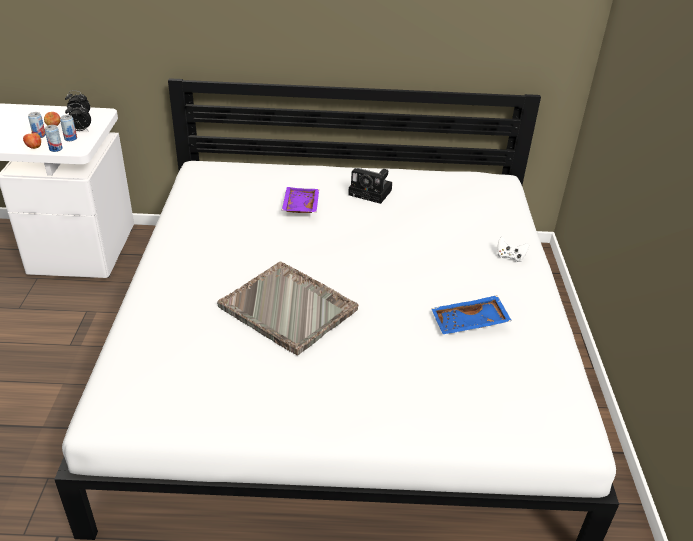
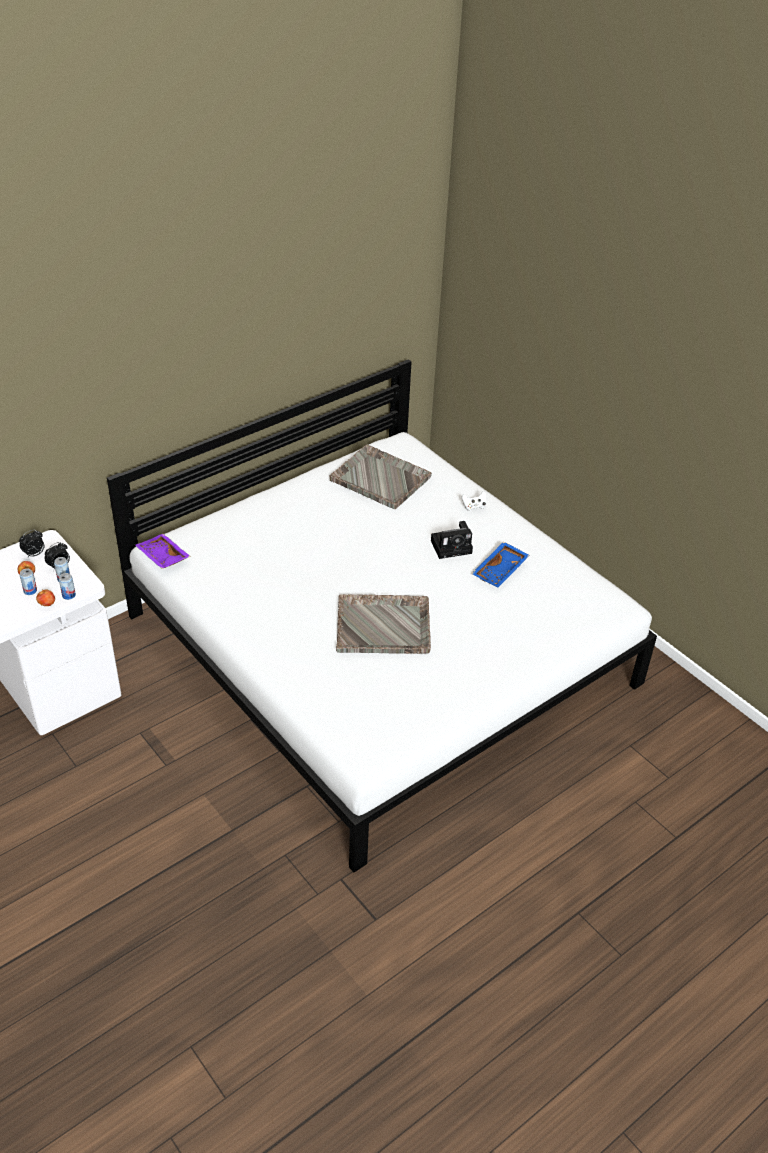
camera: 40 degrees left, 5 degrees up
(299, 206) = (287, 542): purple tray -> purple tray (162, 557)
(372, 193) = (325, 501): camera -> camera (452, 546)
(442, 196) = (379, 478): none -> grey tray

